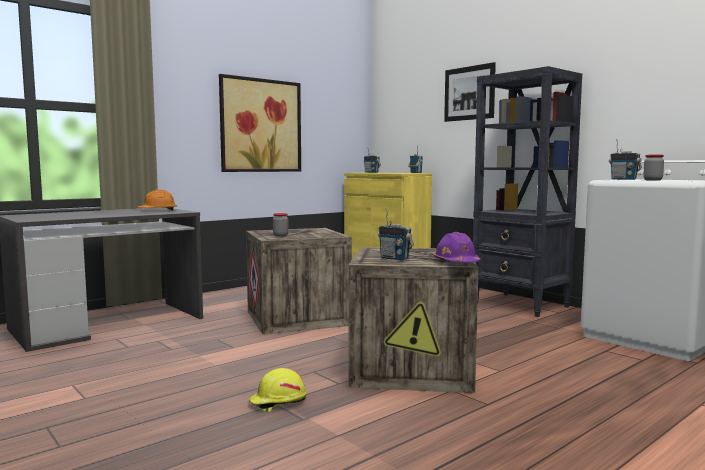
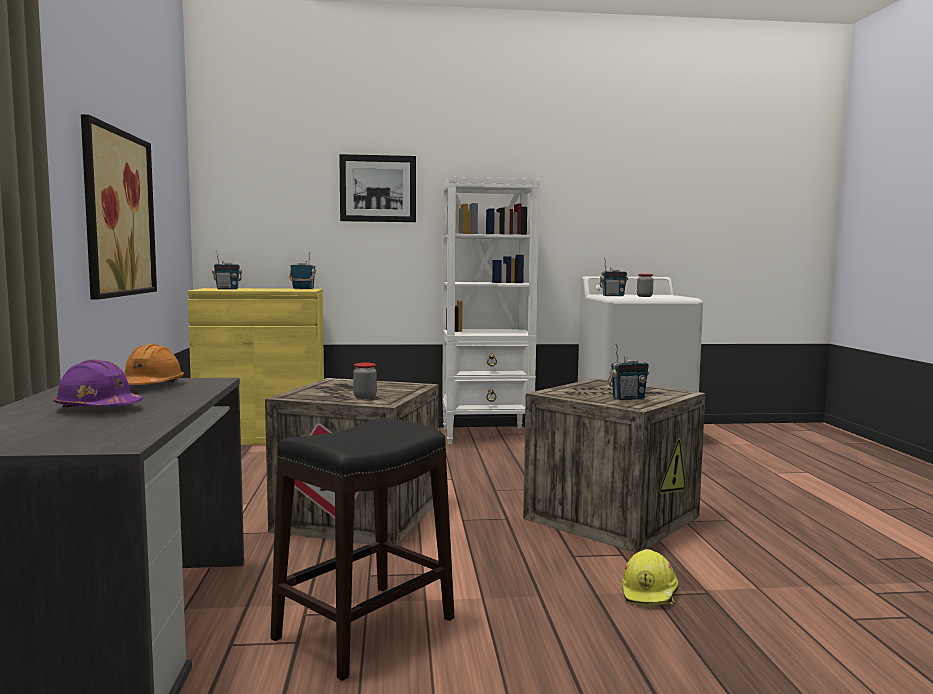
camera: 55 degrees left, 0 degrees up
(152, 353) = (366, 628): none -> black stool
(456, 263) = (678, 392): purple hard hat -> purple hard hat (98, 408)
(521, 305) = (487, 435): black bookcase -> white bookcase

